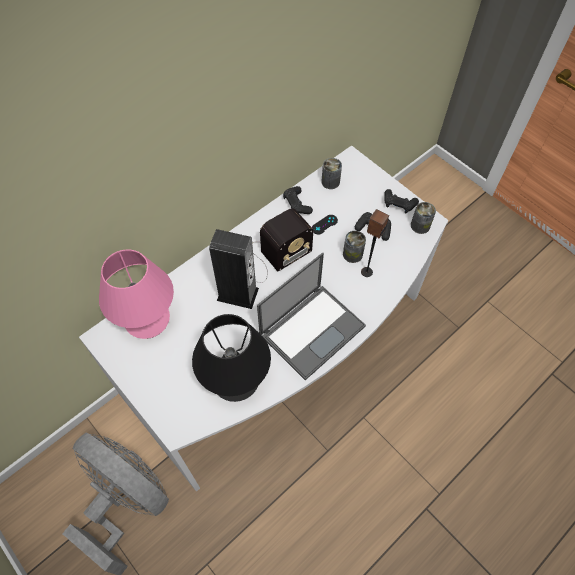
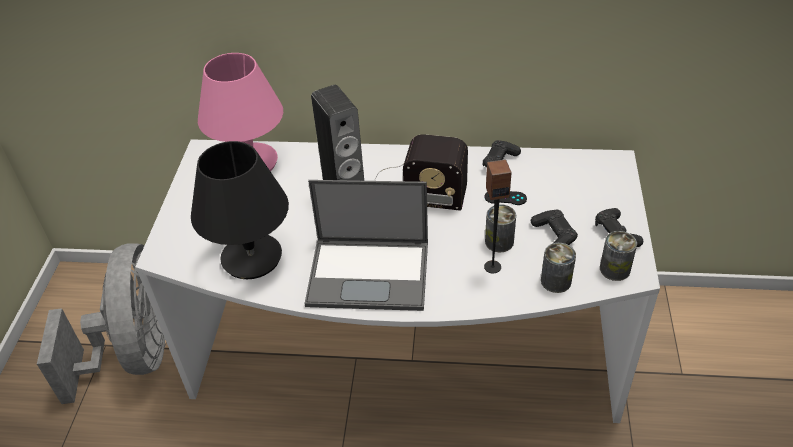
camera: 50 degrees right, 15 degrees down
(330, 182) = (563, 167): can -> can (556, 281)

